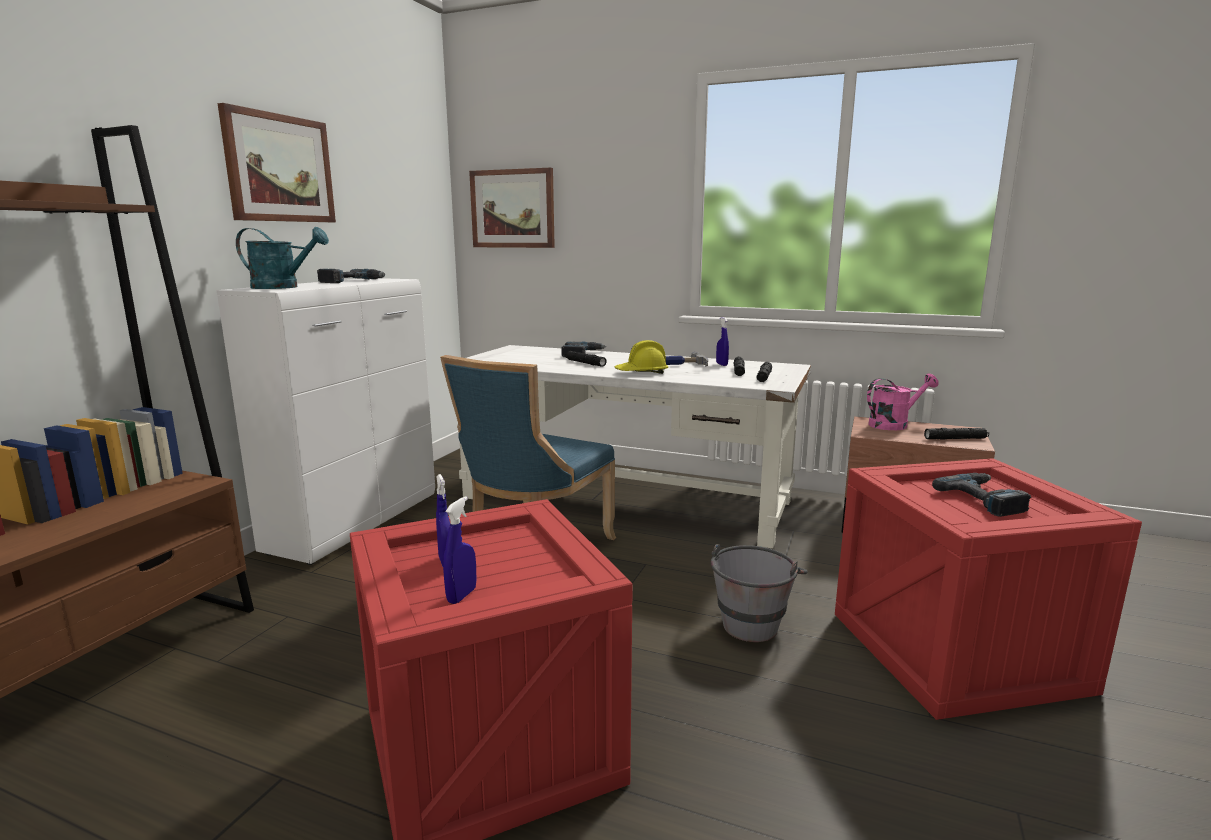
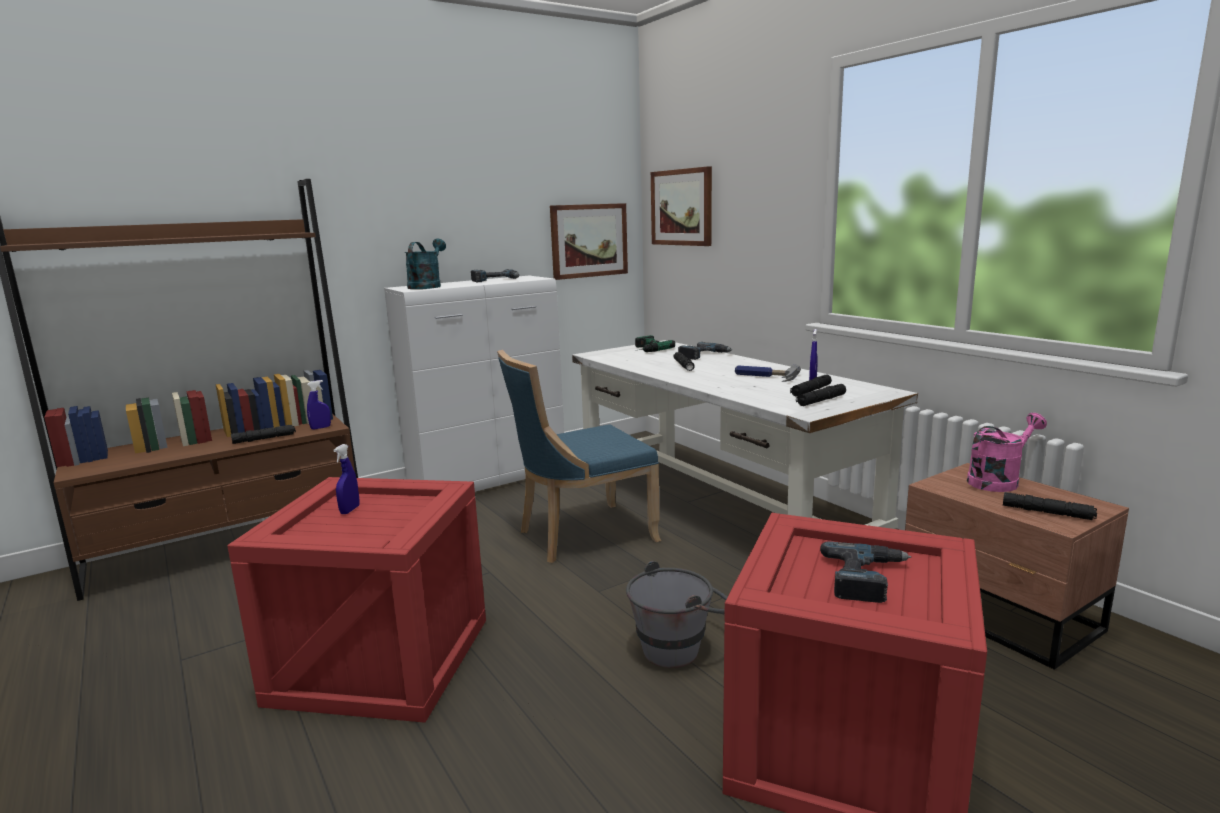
camera: 35 degrees right, 0 degrees up
(111, 514) = (264, 439): none -> black flashlight
(279, 168) = (449, 191): picture -> picture (589, 240)
(283, 287) = (427, 286): turquoise watering can -> turquoise watering can turned 120 degrees counterclockwise
(461, 595) = (320, 533): blue spray bottle -> blue spray bottle (320, 428)
(513, 354) = (645, 349): none -> power drill
(641, 372) = (710, 381): yellow hard hat -> none
(894, 424) = (998, 481): pink watering can -> pink watering can turned 45 degrees counterclockwise

